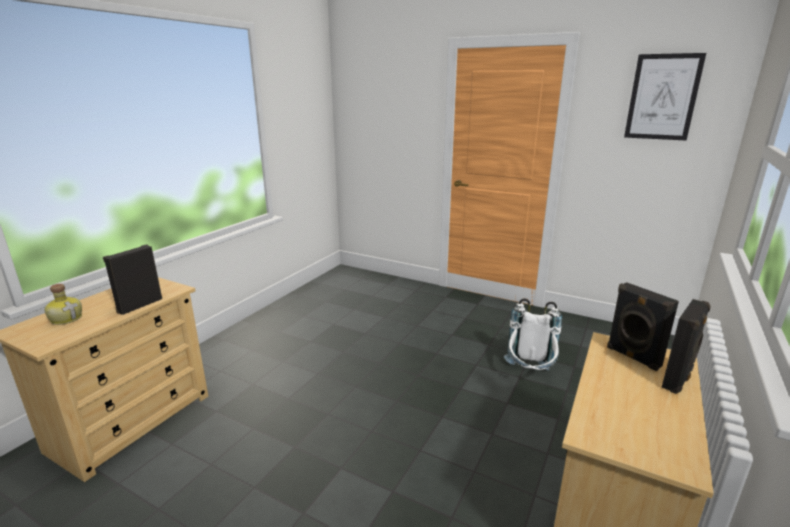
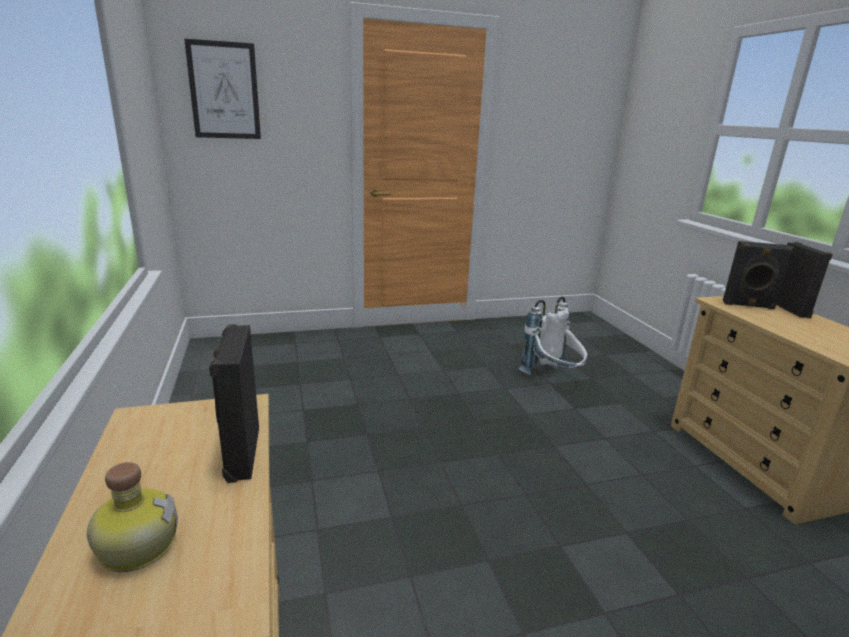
camera: 45 degrees left, 0 degrees up
(662, 97) = (569, 91): picture -> picture (224, 91)

